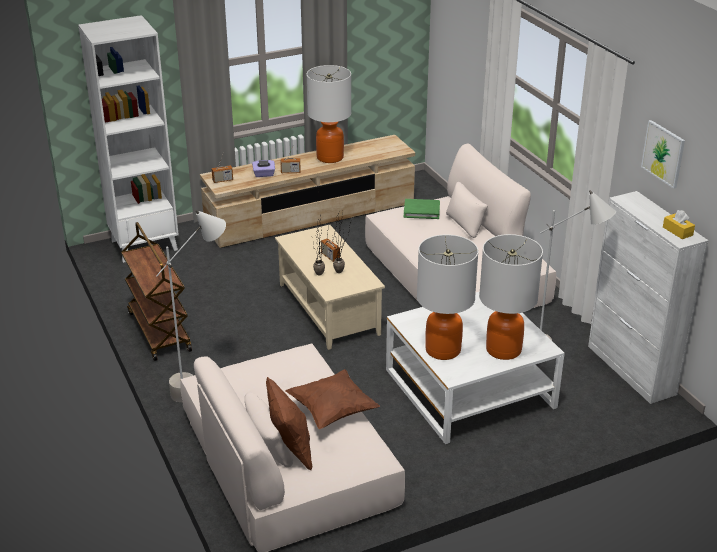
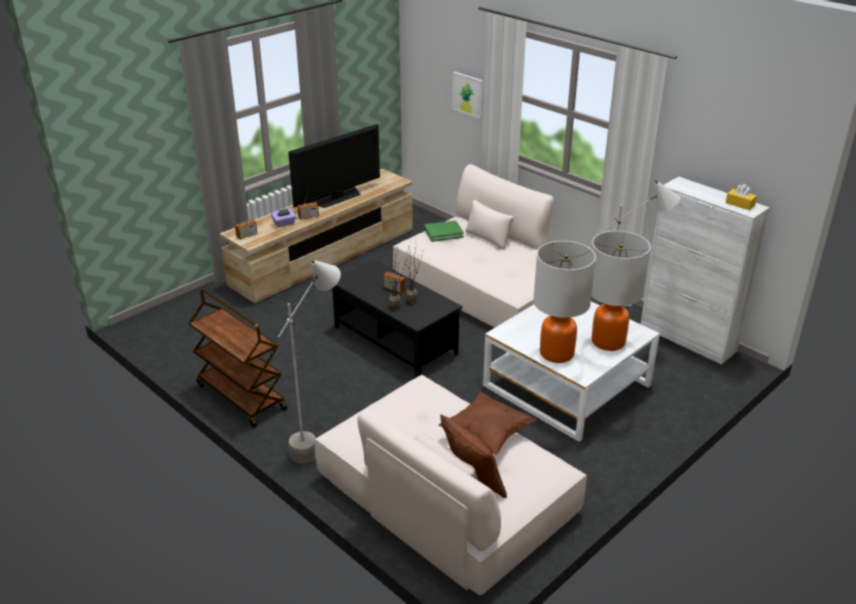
camera: 20 degrees left, 0 degrees up
(144, 245) = (175, 315): white bookcase -> none
(329, 309) = (396, 340): beige coffee table -> black coffee table
(330, 157) = (337, 198): table lamp -> television
(663, 153) = (709, 137): picture -> picture (468, 94)

